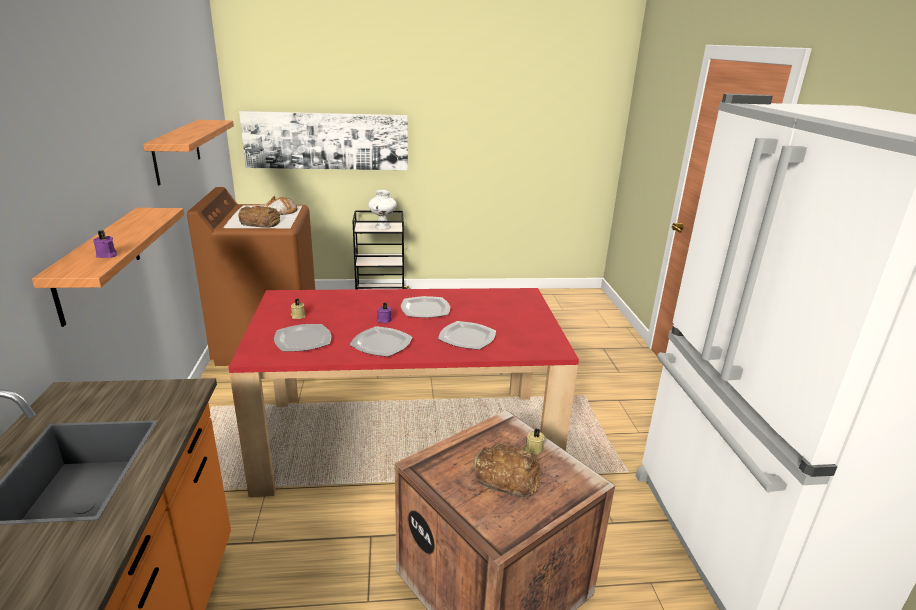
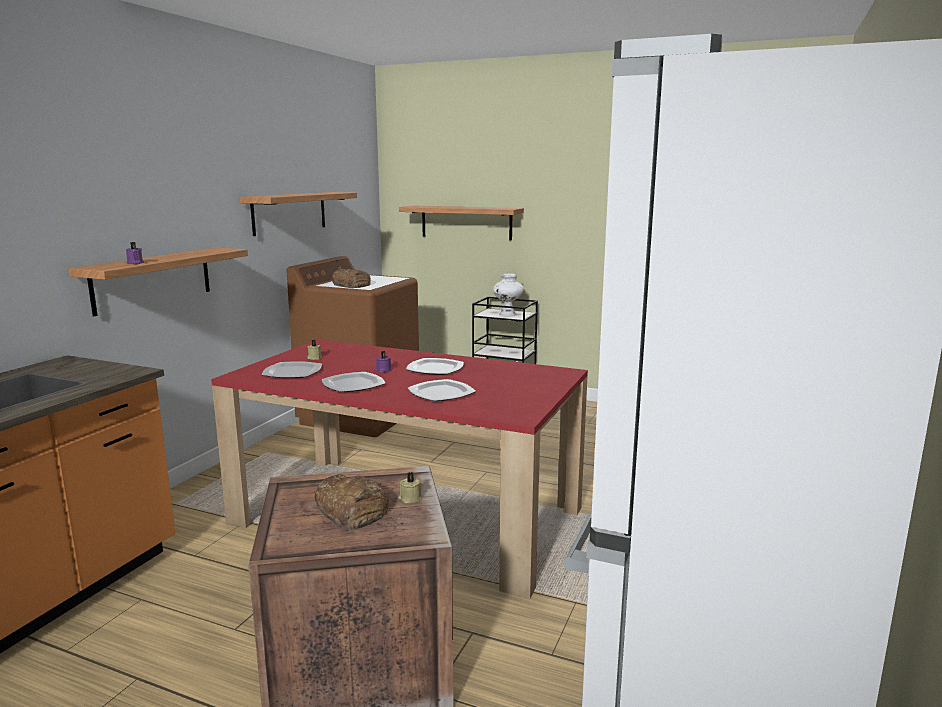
camera: 30 degrees right, 10 degrees down
(280, 210) = (383, 279): bread -> none
(326, 141) = (466, 222): picture -> shelf

